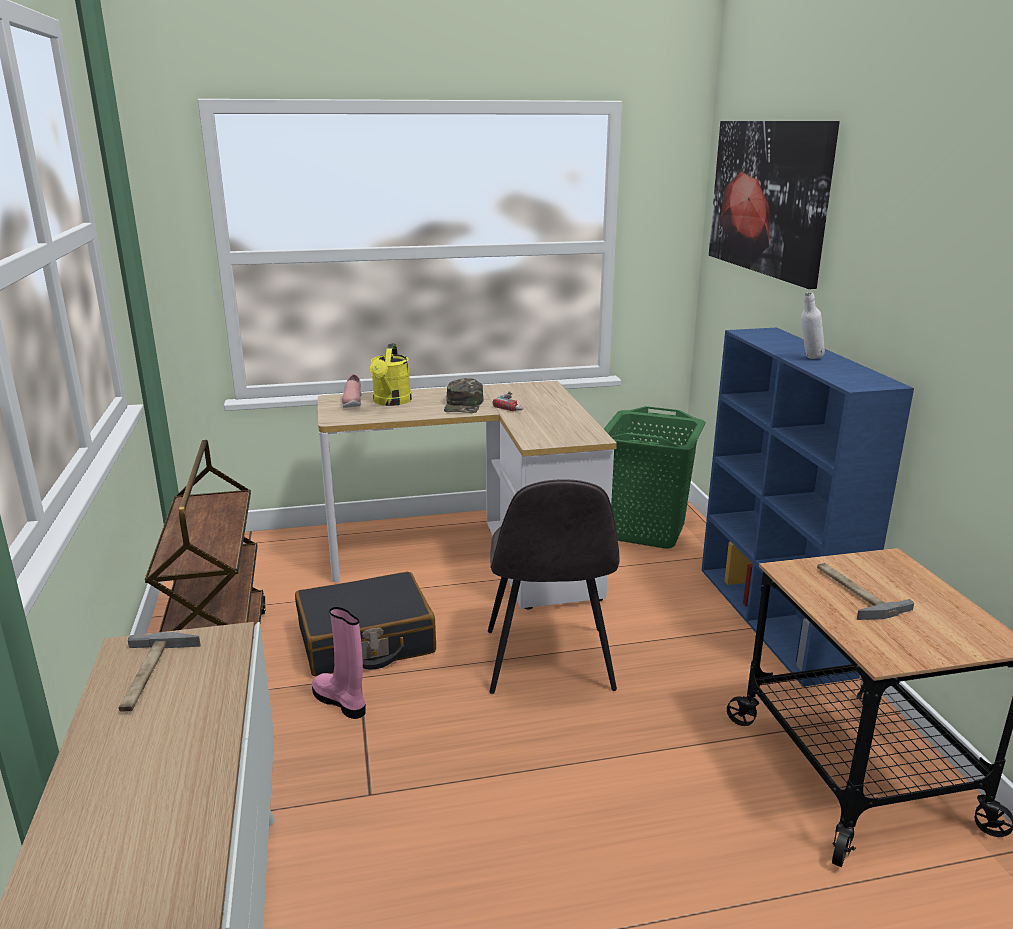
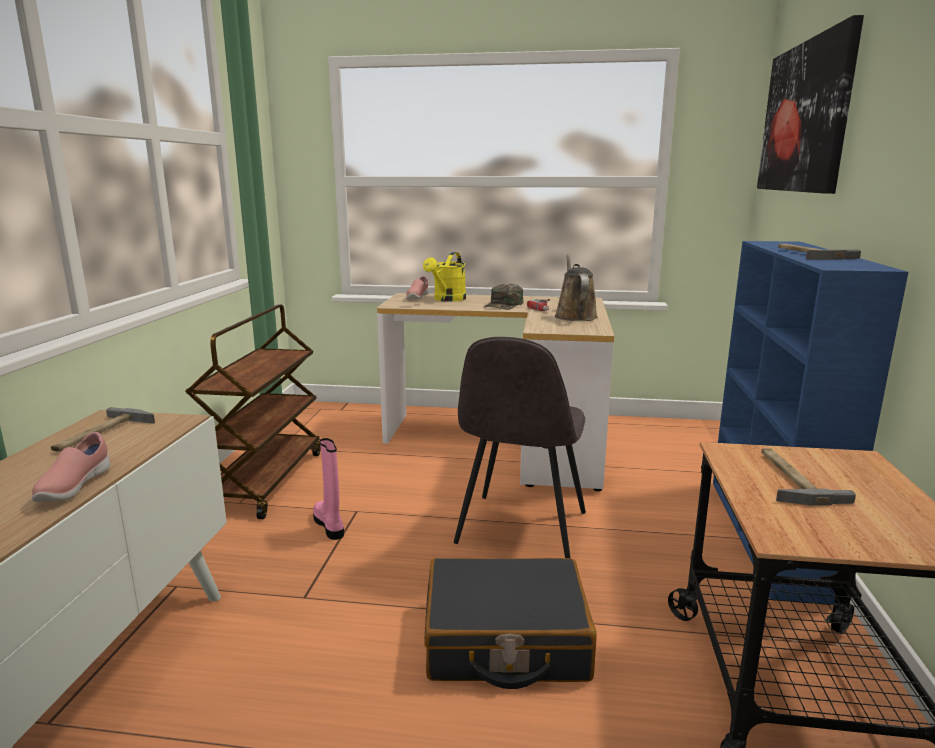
camera: 20 degrees right, 5 degrees down
(205, 754) = (73, 487): none -> pink shoe
(366, 641) = (379, 486): black suitcase -> black suitcase (505, 640)
(554, 415) = (574, 316): none -> brown watering can
(646, 531) = (675, 445): green laundry basket -> none
(808, 359) = (806, 254): white bottle -> hammer

